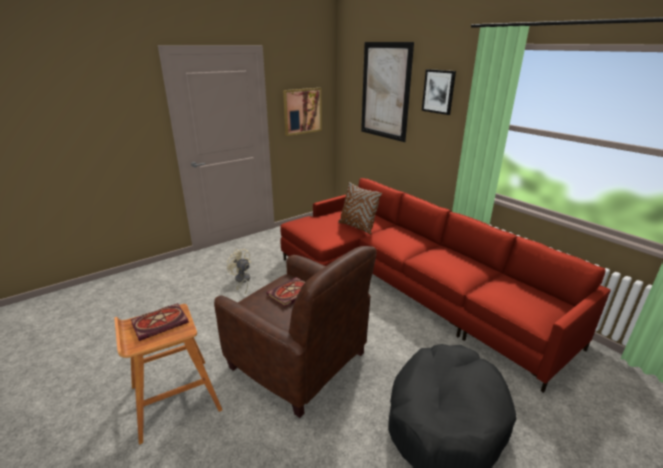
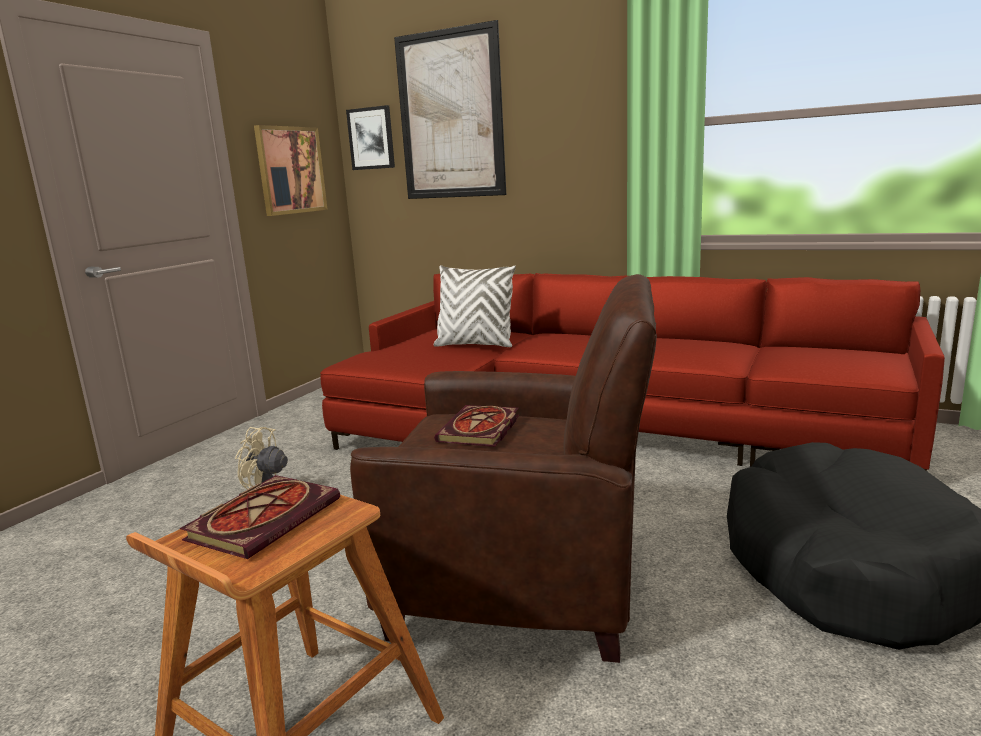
camera: 25 degrees left, 10 degrees down
(357, 227) = (475, 345): brown pillow -> white pillow
(438, 91) = (560, 93): picture -> picture (371, 138)

